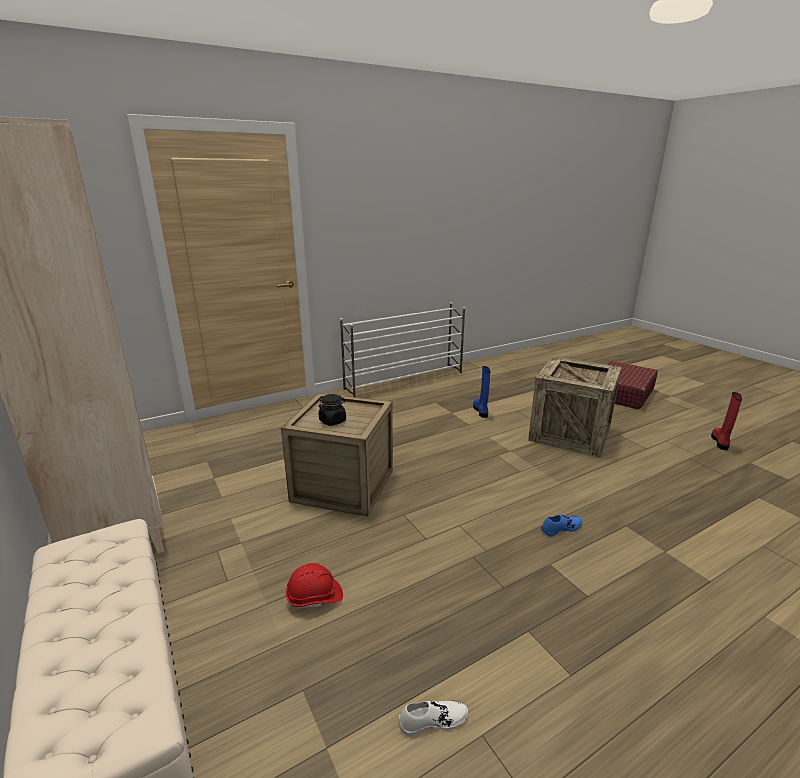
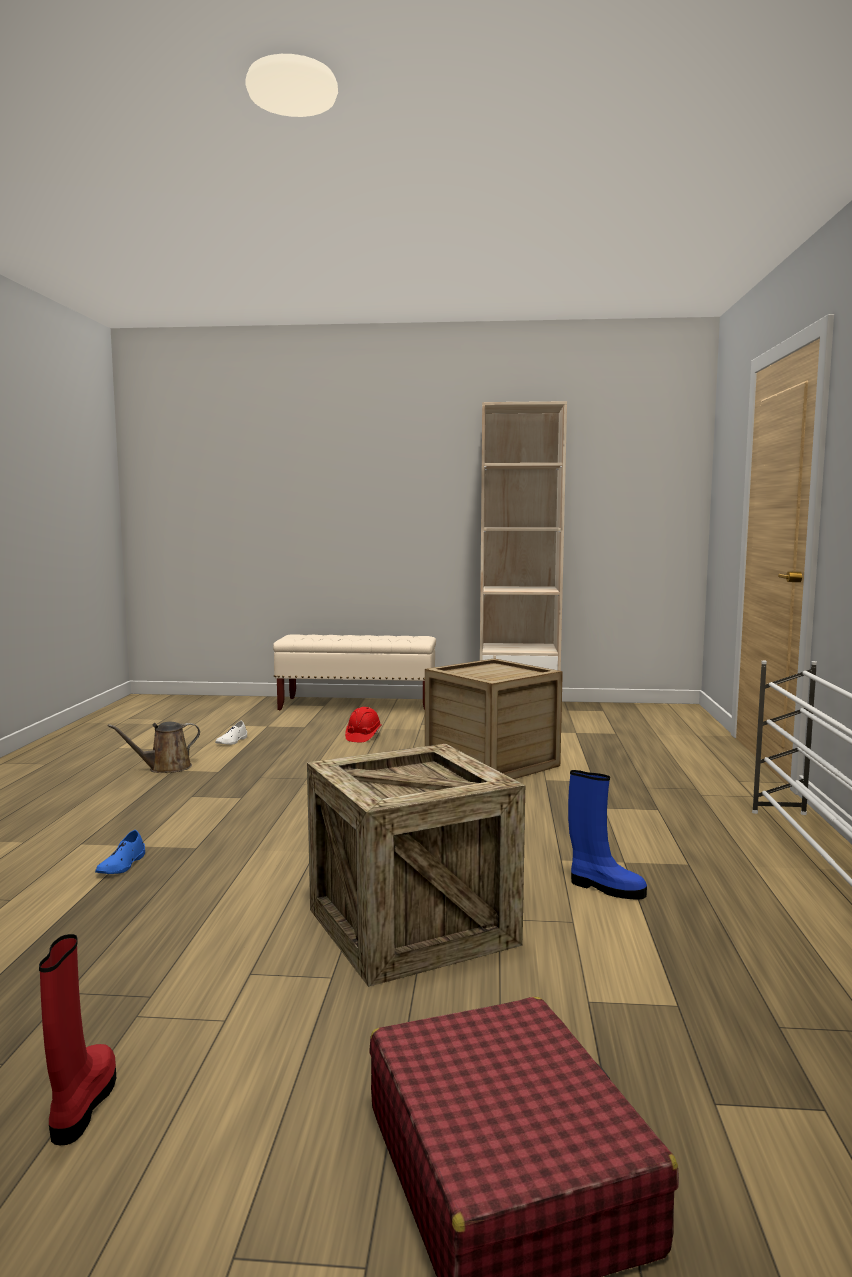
camera: 125 degrees right, 15 degrees down
(332, 421) = (484, 670): black jar -> none
(561, 528) = (261, 818): blue shoe -> blue shoe (122, 865)
(575, 690) = (165, 768): none -> brown watering can
(720, 442) = (82, 1104): red boot -> red boot turned 150 degrees counterclockwise

